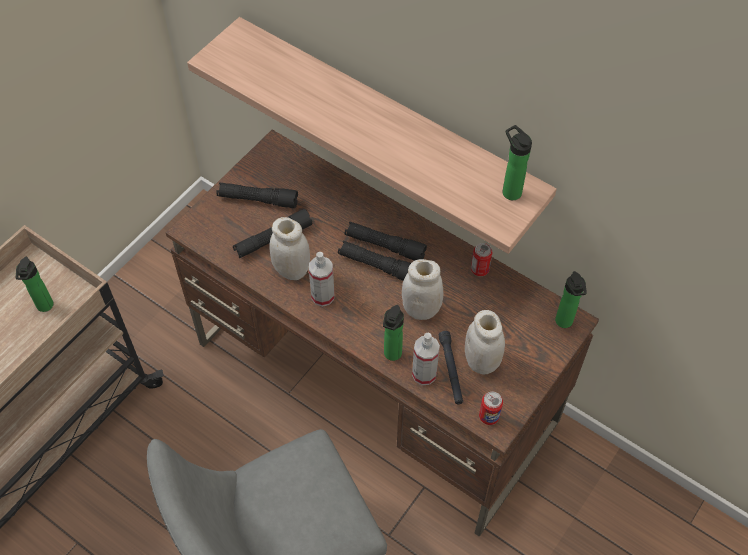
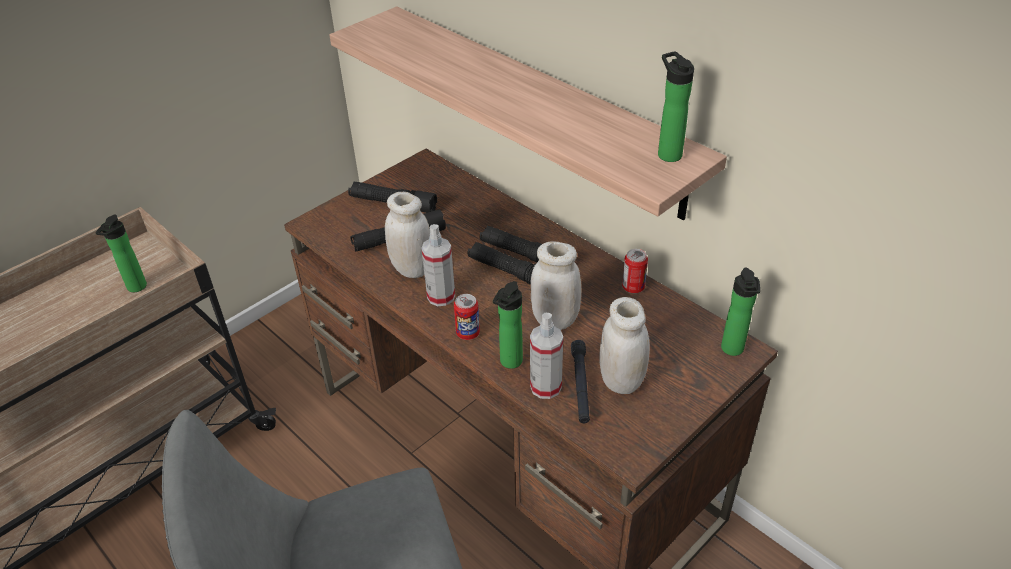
camera: 10 degrees right, 15 degrees down
(489, 416) = (621, 442): can -> can (468, 333)

